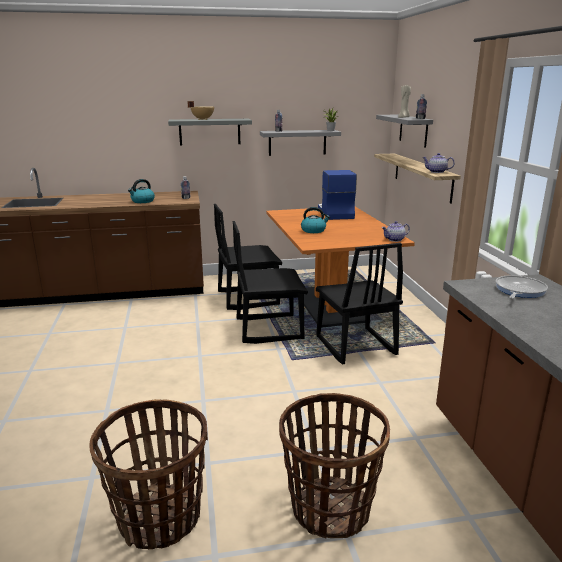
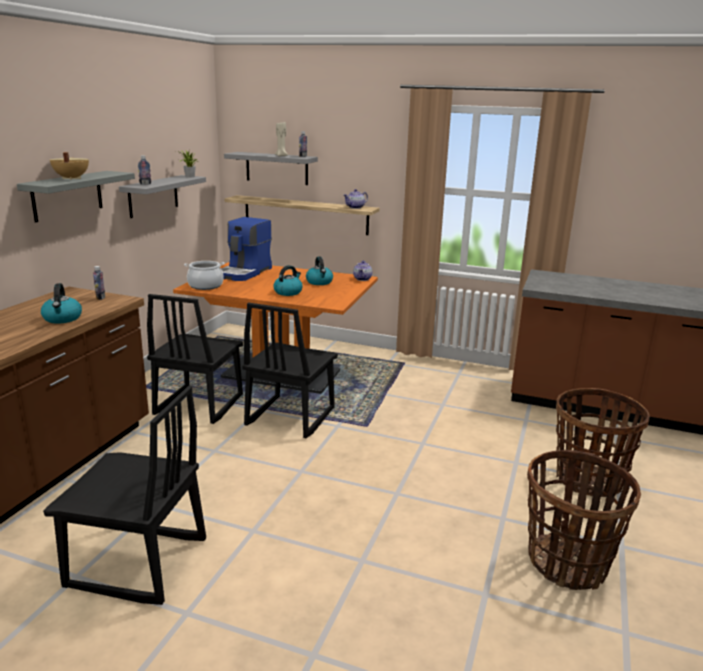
camera: 60 degrees left, 0 degrees up
(286, 213) = (205, 286): none -> cooking pot
(334, 213) = (245, 272): coffee machine -> coffee machine turned 90 degrees counterclockwise
(354, 346) = (374, 392): black chair -> black chair (137, 564)
(356, 232) = (319, 282): none -> kettle
(519, 291) = (558, 281): frying pan -> none

